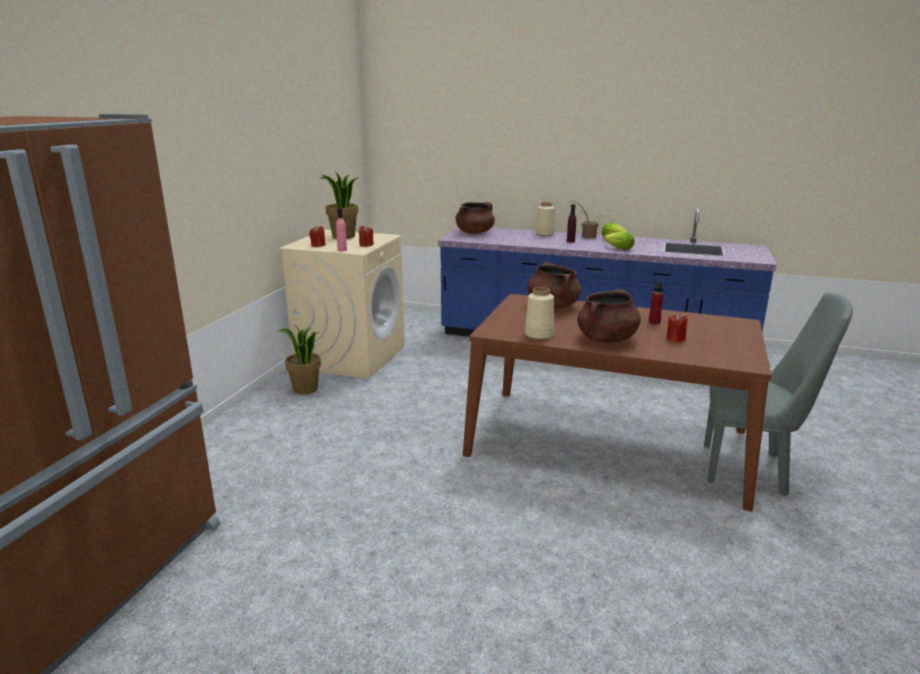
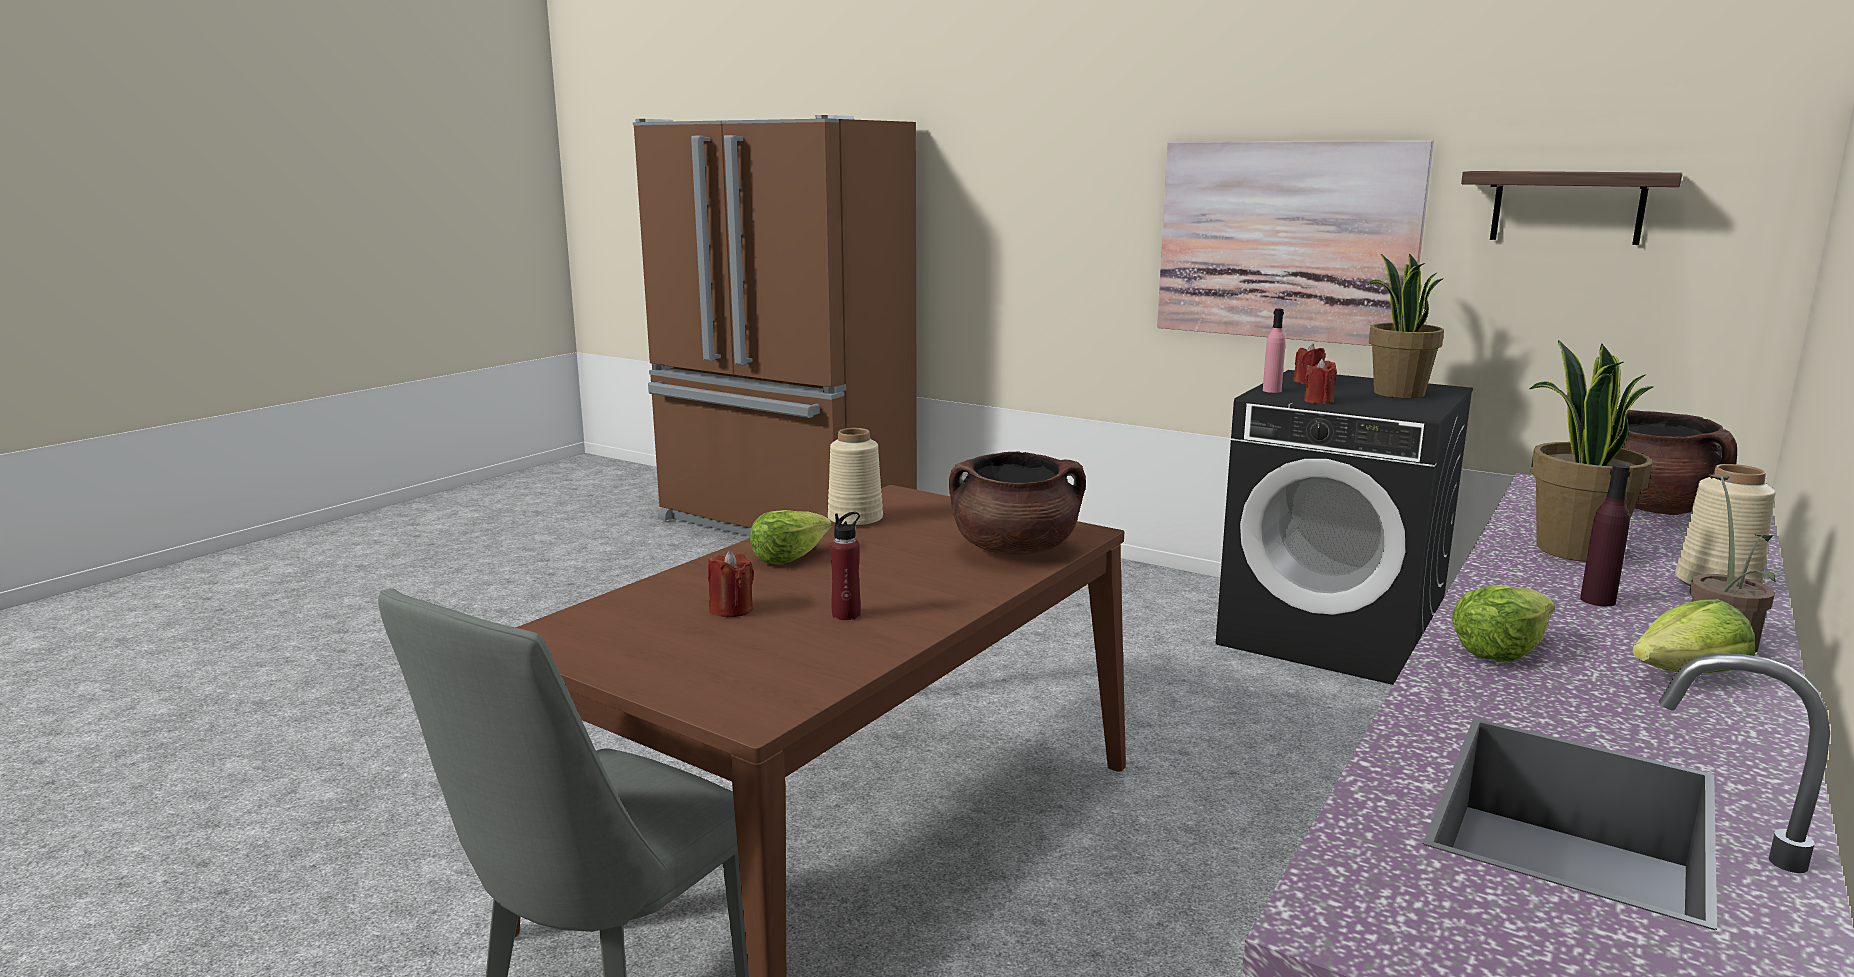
camera: 105 degrees right, 5 degrees down
(261, 178) = (1286, 241): none -> picture
(305, 389) = (1174, 598): potted plant -> potted plant (1574, 550)
(328, 144) = (1567, 207): none -> shelf
(351, 356) = (1332, 636): beige washing machine -> black washing machine
(606, 339) = (788, 557): brown cooking pot -> lettuce

